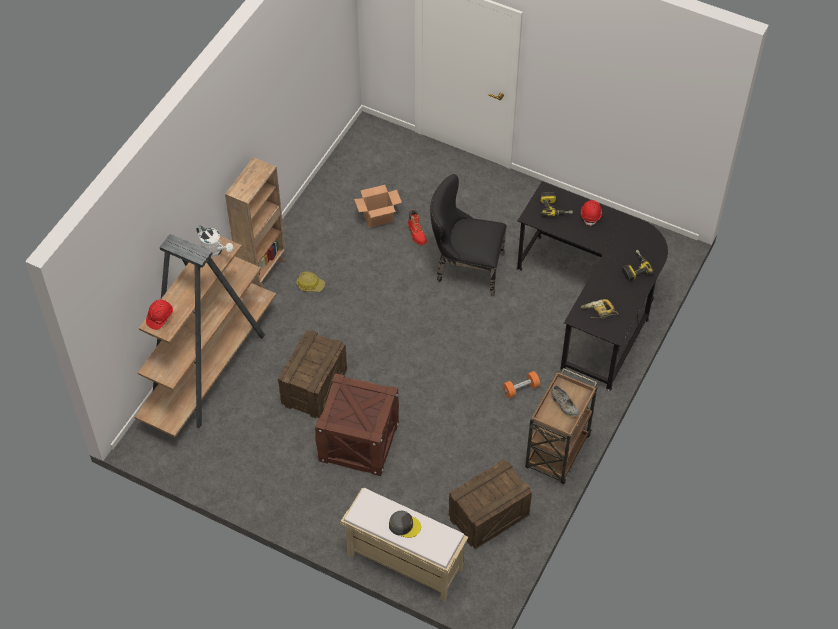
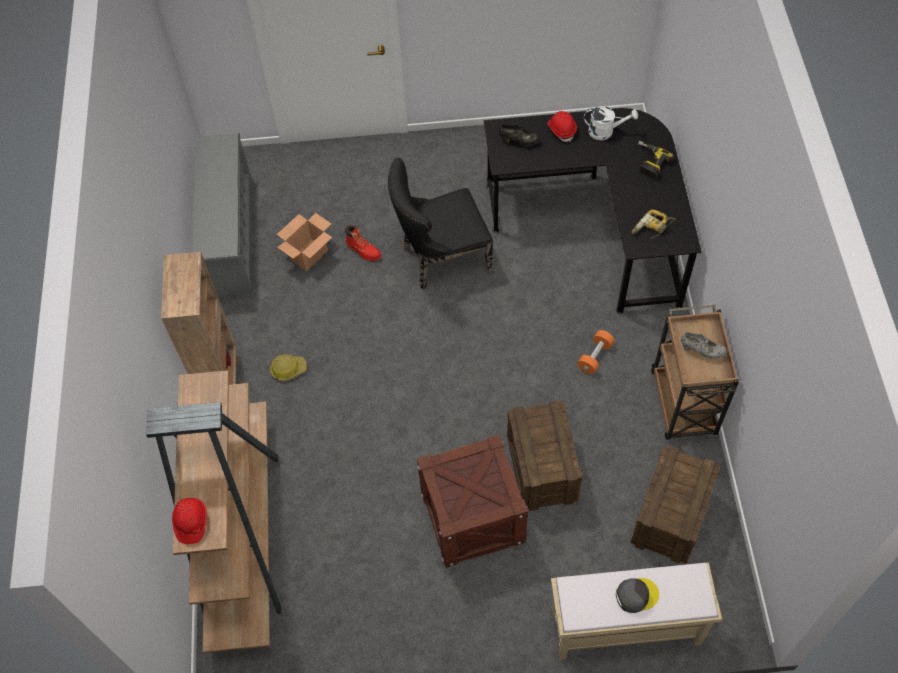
camera: 30 degrees left, 5 degrees up
(215, 251) = (200, 396): white watering can -> white watering can (605, 131)
(314, 386) = (377, 483): crate -> crate (541, 468)
(335, 178) = (230, 237): none -> grey shoe rack
(555, 207) = (519, 141): power drill -> black shoe

